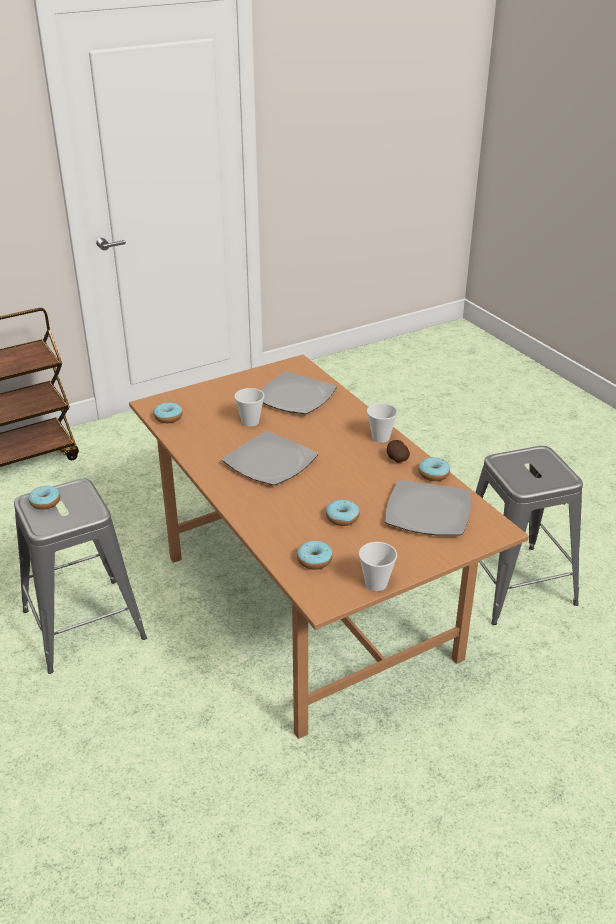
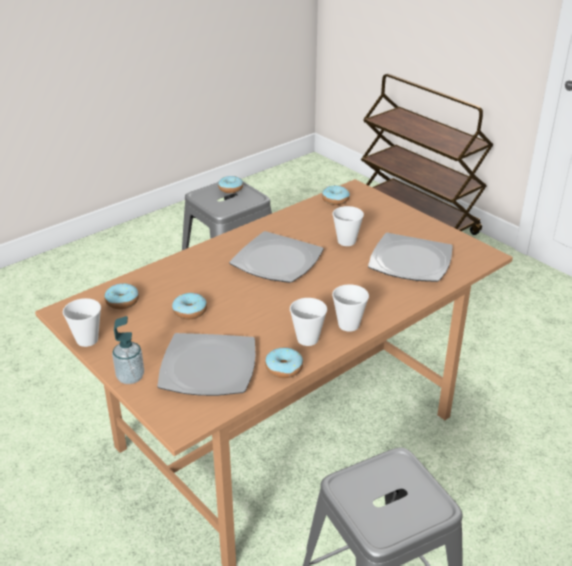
camera: 80 degrees right, 0 degrees up
(396, 459) = (307, 339): potato -> cup
(437, 556) = (130, 377): none -> soap dispenser

